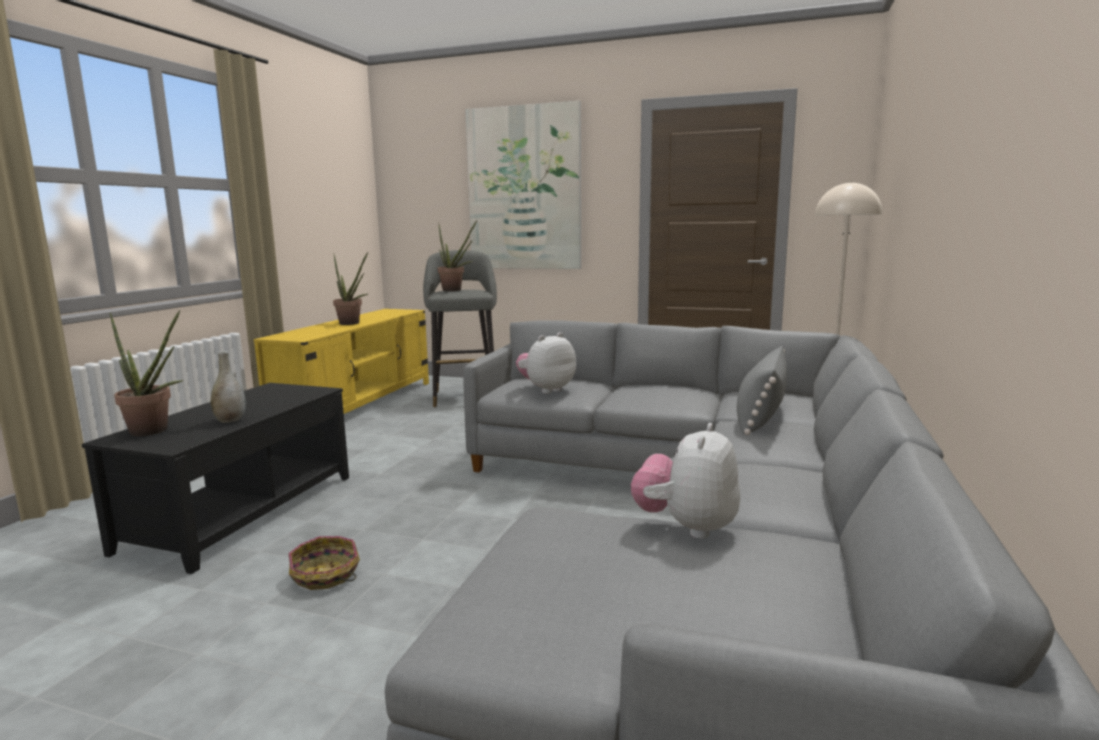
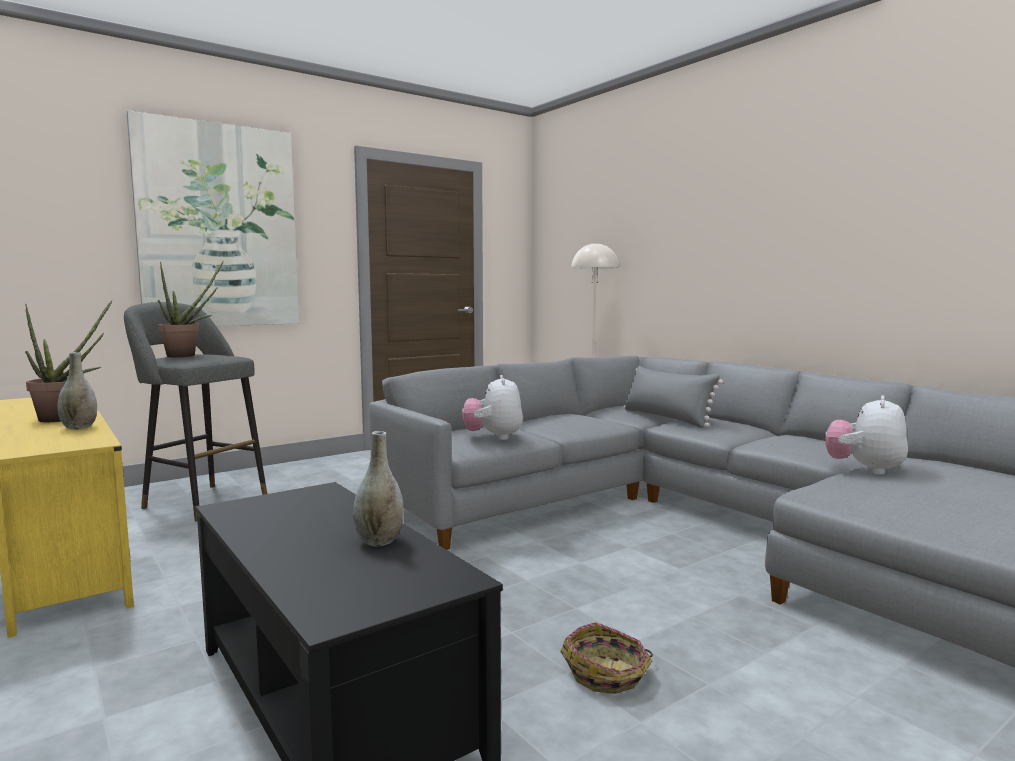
camera: 55 degrees left, 5 degrees down
(155, 431) = (345, 587): potted plant -> none
(333, 329) = (79, 427): none -> grey vase
(686, 527) = (865, 470): plush toy -> plush toy turned 60 degrees clockwise

